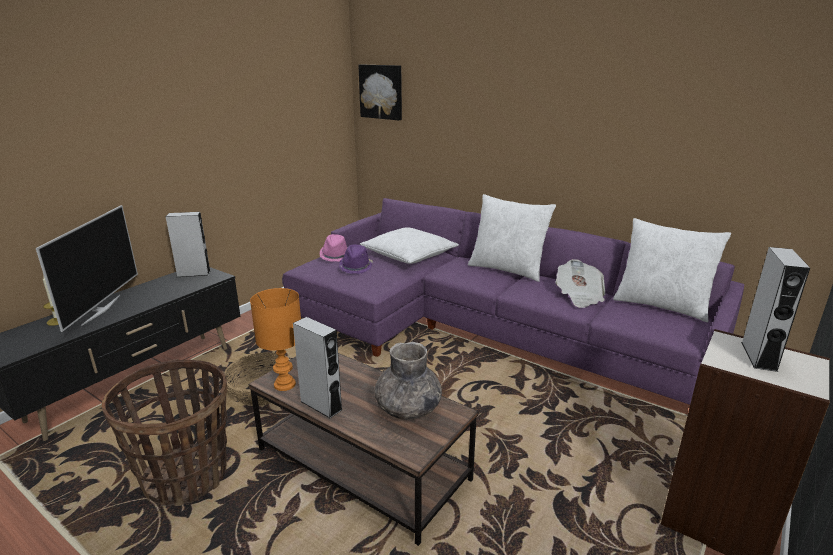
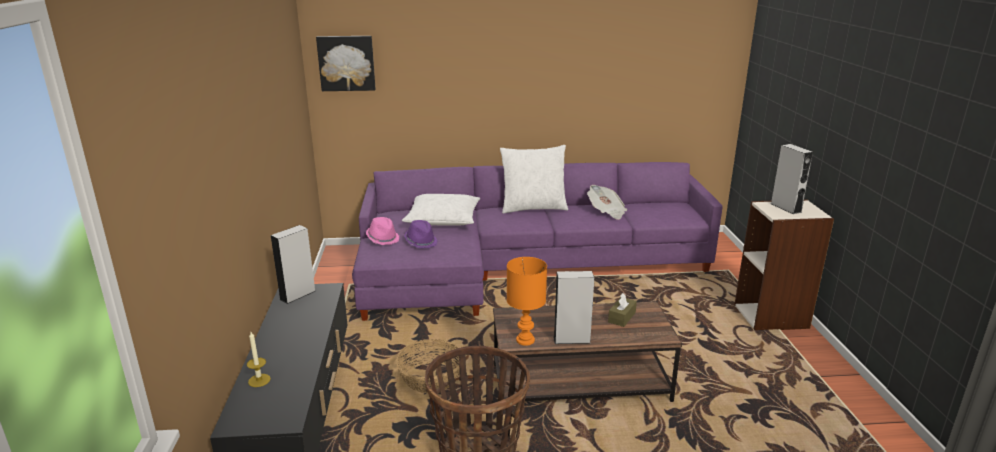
camera: 40 degrees left, 0 degrees up
(100, 310) = (280, 355): television -> none
(408, 408) = (622, 317): grey vase -> brown tissue box
(661, 305) = (656, 203): white pillow -> none

